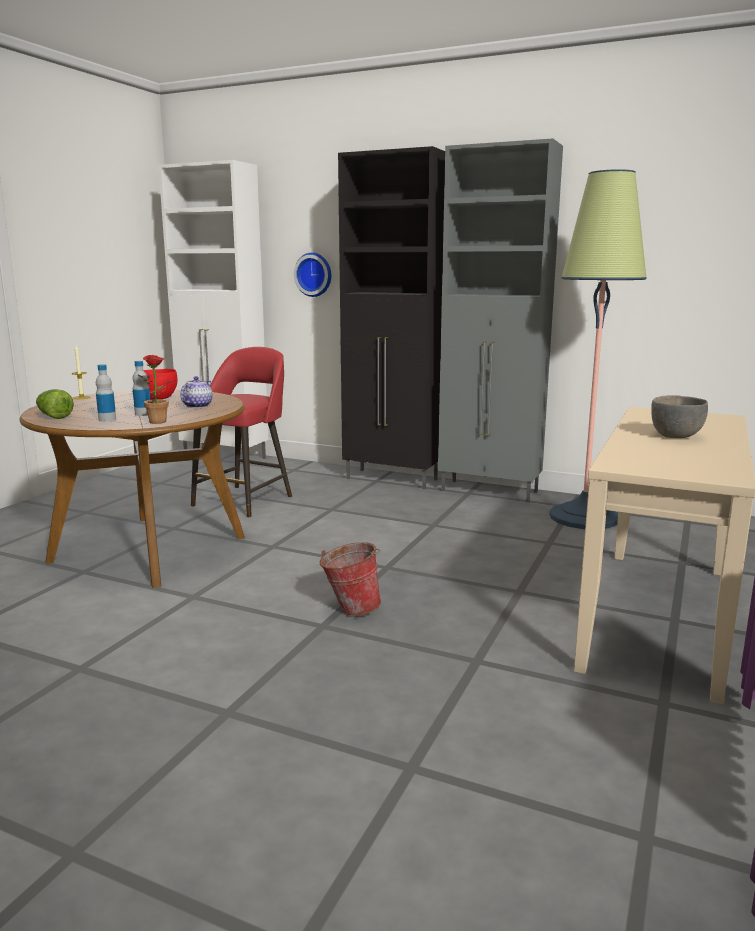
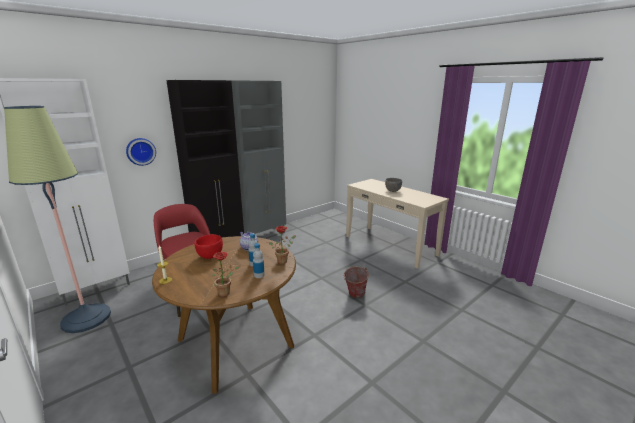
camera: 65 degrees left, 5 degrees up
(54, 416) = (226, 292): lettuce -> potted plant
(584, 517) = (309, 229): floor lamp -> floor lamp (86, 318)

